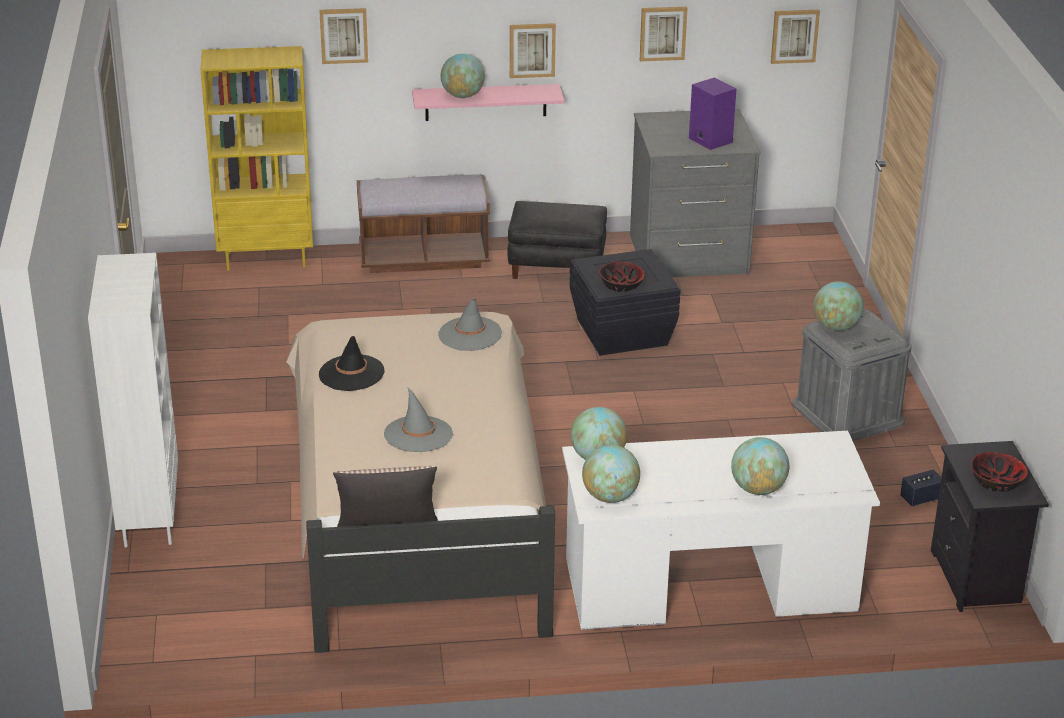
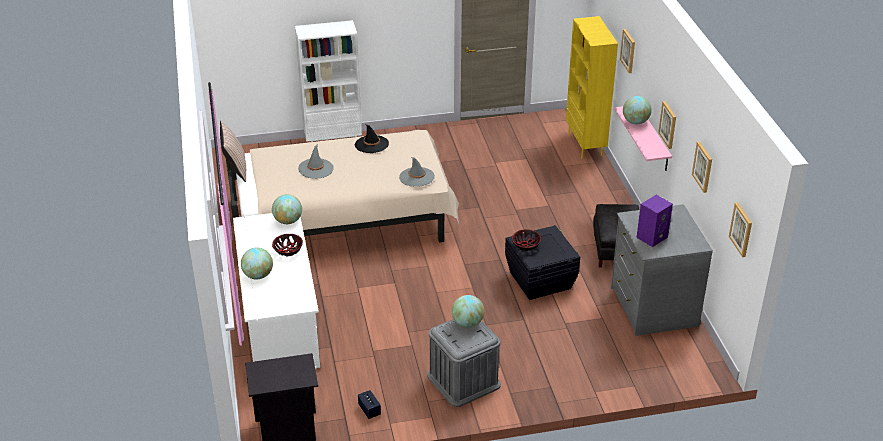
camera: 85 degrees right, 5 degrees up
(424, 257) = (608, 198): brown bench -> none
(610, 497) = (252, 226): globe -> none
(997, 482) = (272, 374): bowl -> bowl (288, 250)

